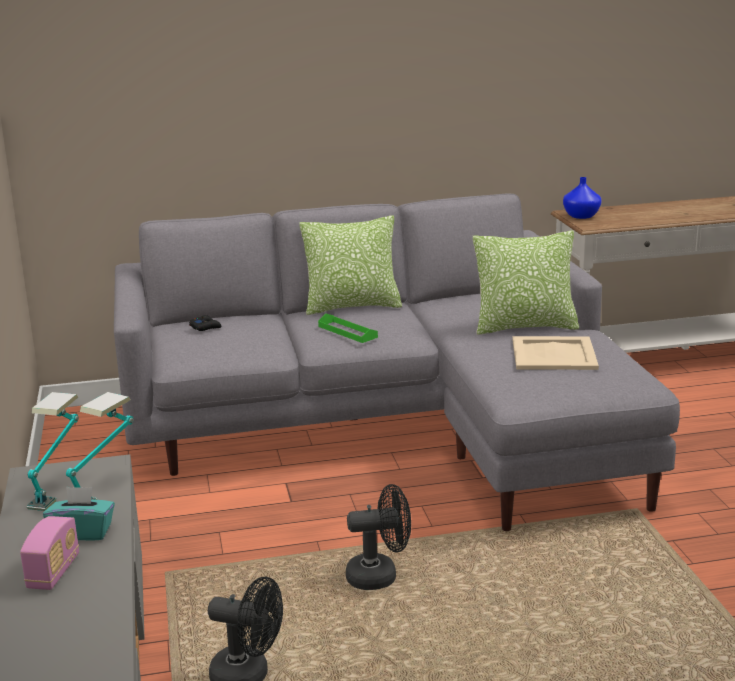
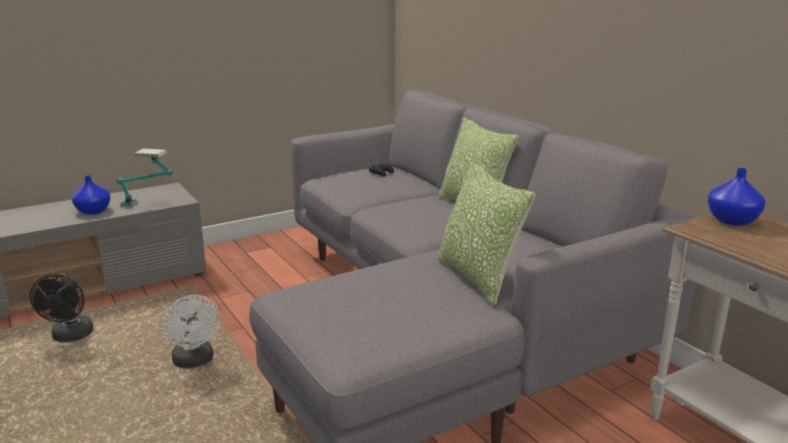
camera: 70 degrees right, 0 degrees up
(54, 572) = (47, 214): radio -> none
(59, 488) = (150, 196): table lamp -> none
(82, 532) = (93, 211): turquoise tissue box -> blue vase
(347, 332) = (404, 211): green tray -> none
(380, 576) = (195, 361): black fan -> white fan
(553, 354) = (405, 297): beige tray -> none

